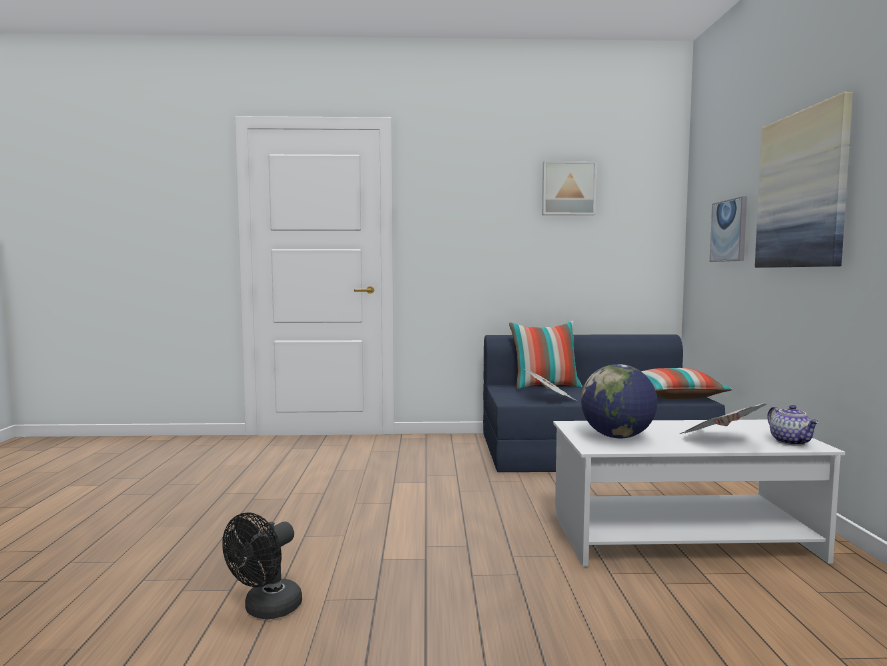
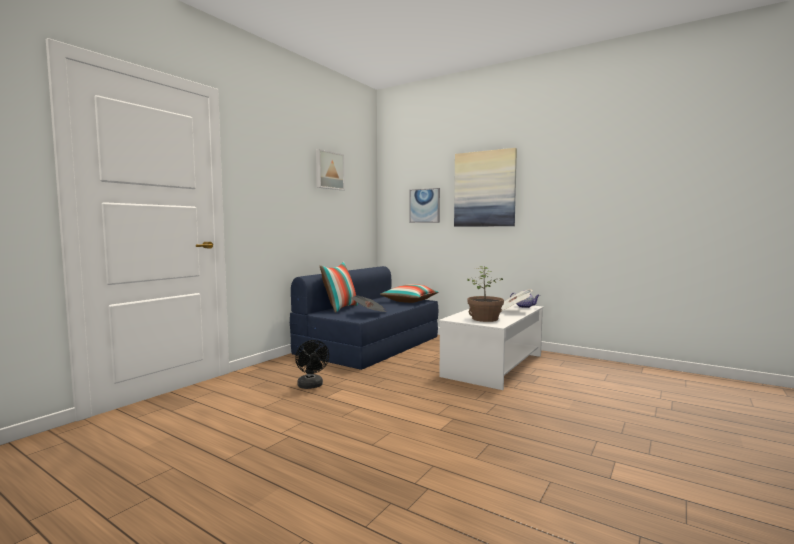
camera: 55 degrees left, 0 degrees up
(266, 610) = (472, 480): black fan -> black fan (311, 386)
(617, 437) = (485, 319): globe -> potted plant

